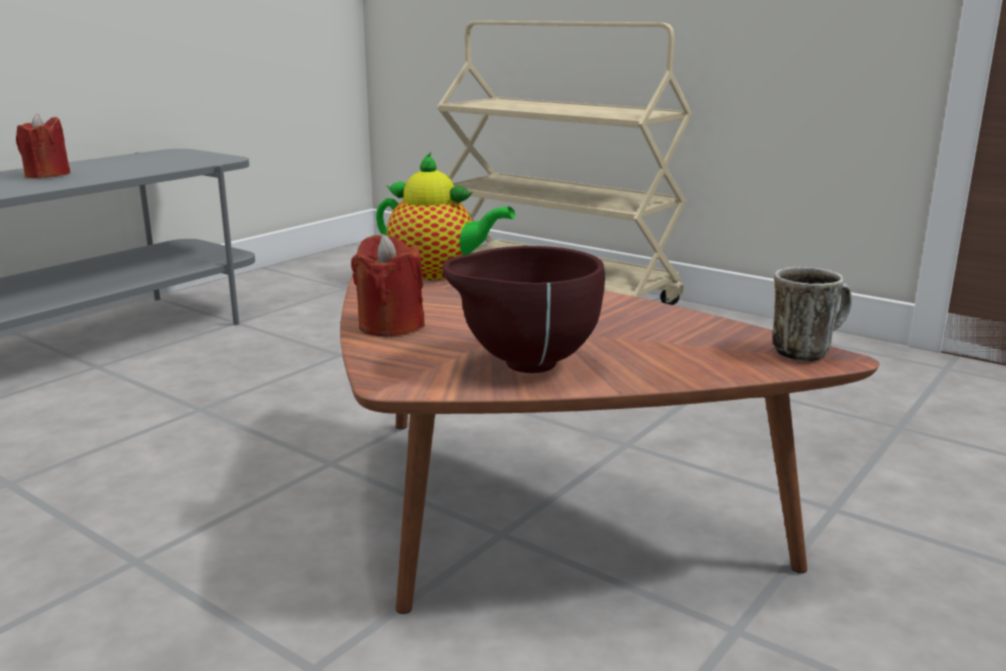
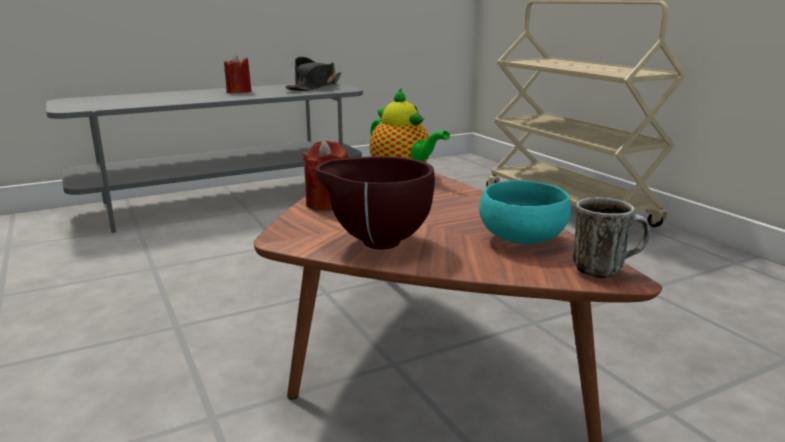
camera: 25 degrees right, 0 degrees up
(165, 158) = (315, 87): none -> black hat
(686, 334) = (523, 240): none -> turquoise bowl

